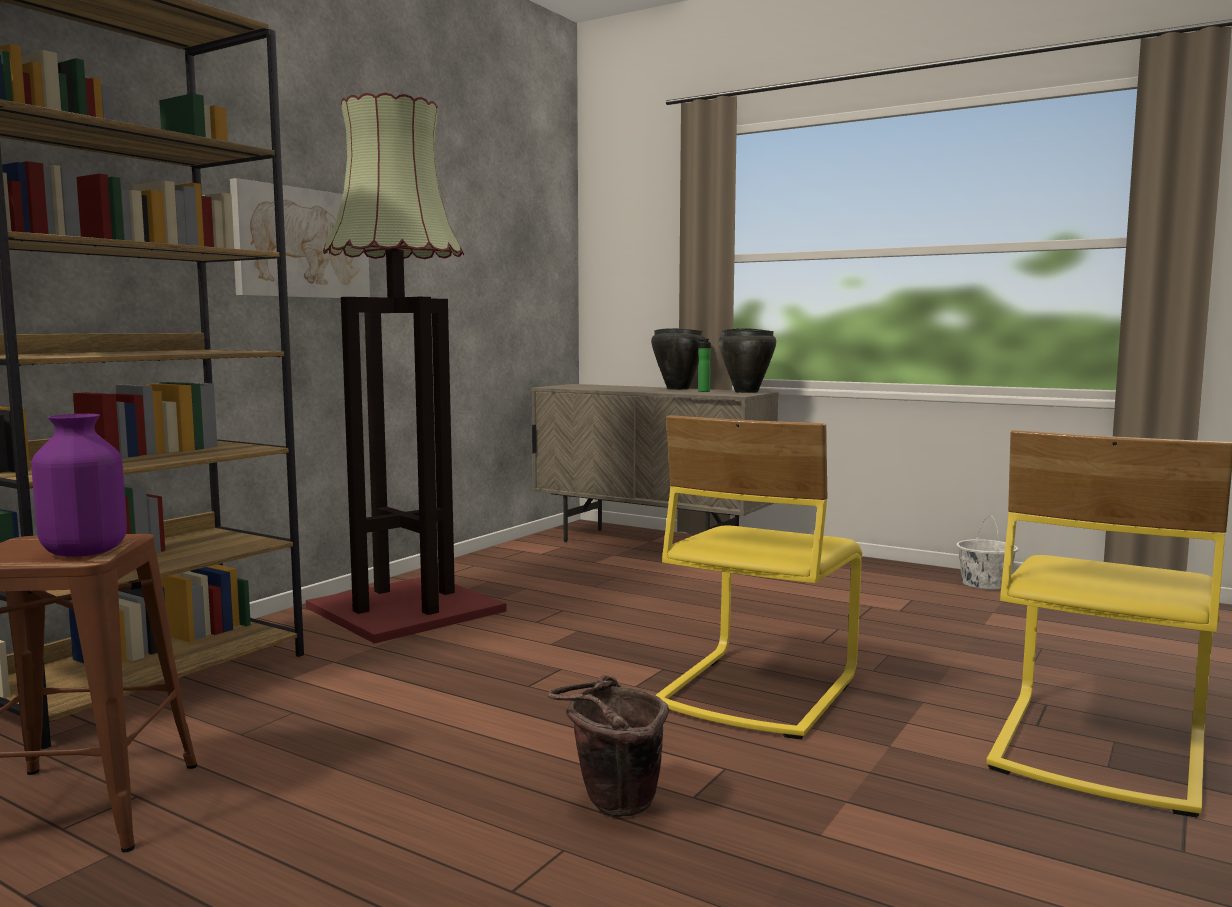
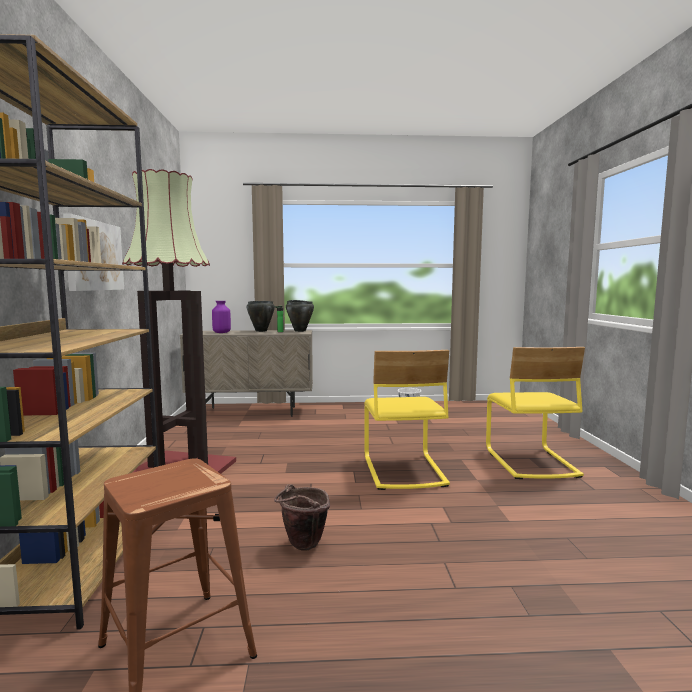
camera: 35 degrees left, 0 degrees up
(83, 552) = (194, 479): purple vase -> purple vase (221, 332)
(611, 807) = (432, 538): brown bucket -> brown bucket (302, 546)

